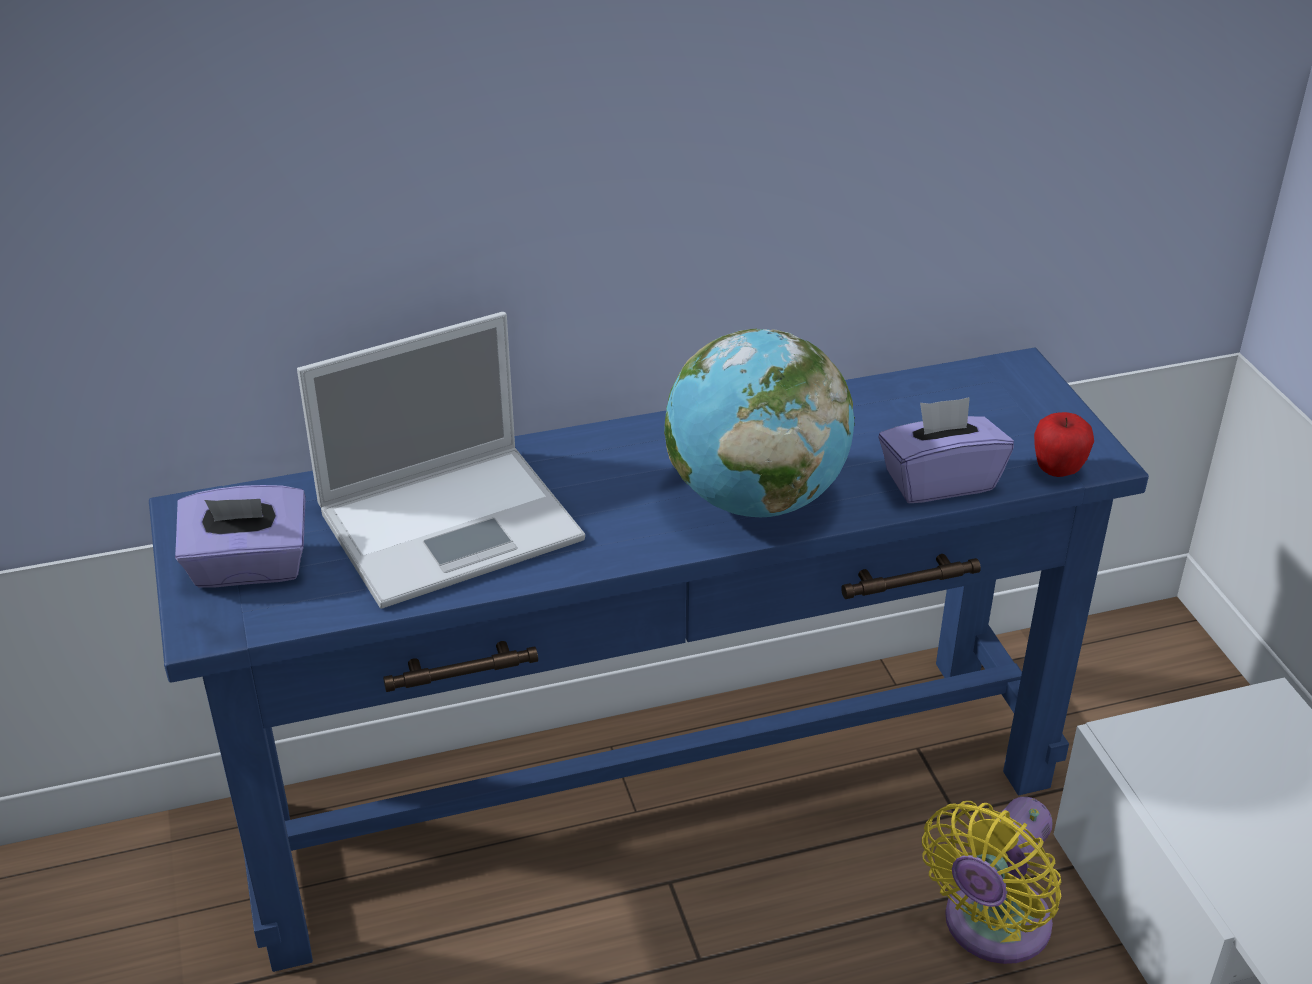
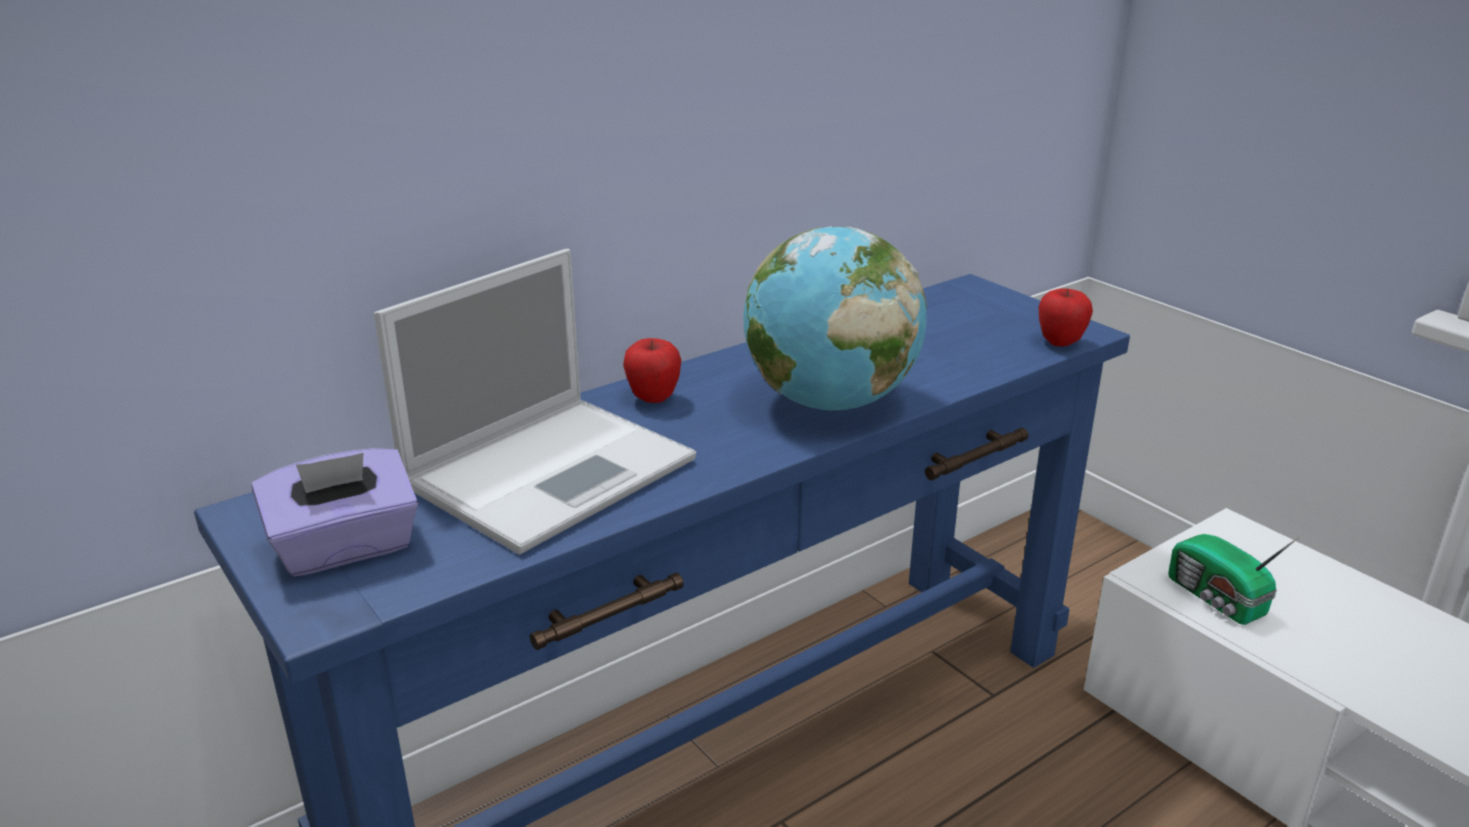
camera: 20 degrees left, 10 degrees down
(588, 457) = (653, 398): none -> apple
(939, 481) = (974, 364): purple tissue box -> none
(991, 928) = (1079, 781): yellow fan -> none
(1185, 783) = (1217, 599): none -> radio

